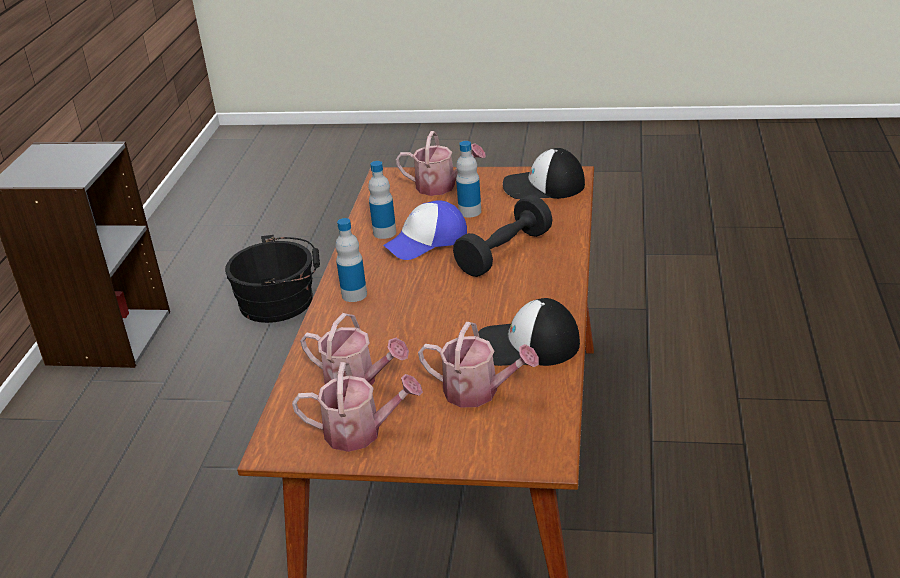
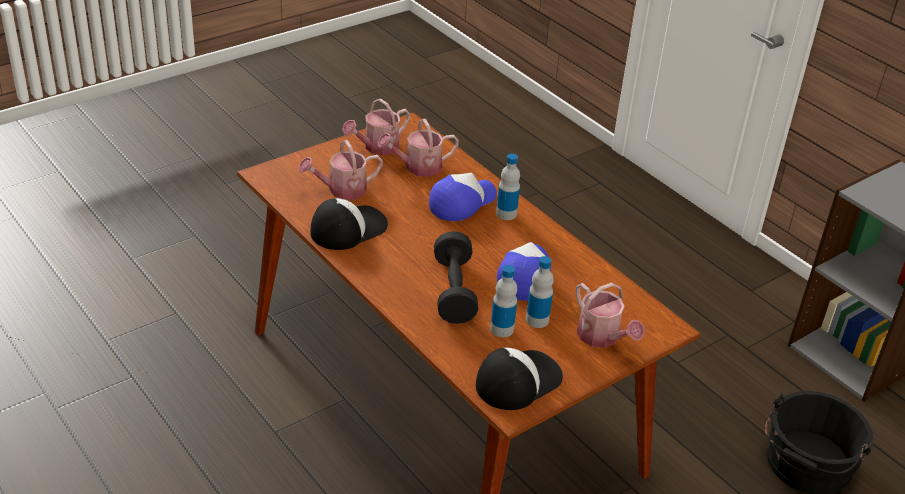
camera: 130 degrees right, 5 degrees up
(376, 323) = (462, 202): none -> cap
(384, 232) = (568, 269): bottle -> bottle (502, 329)
(442, 186) = (602, 337): watering can -> watering can turned 90 degrees counterclockwise

